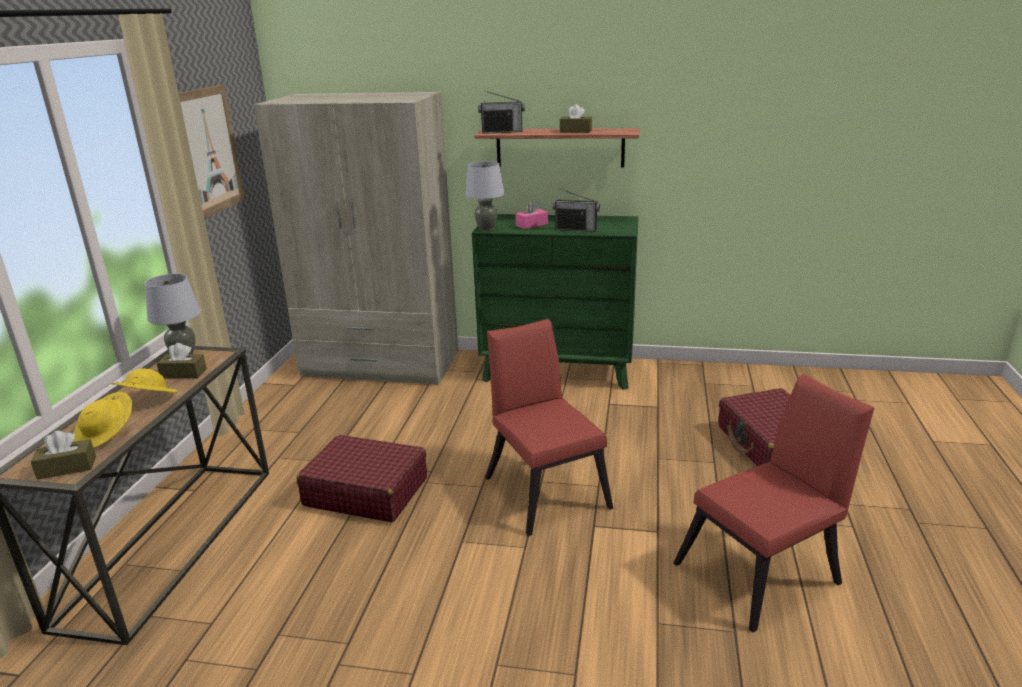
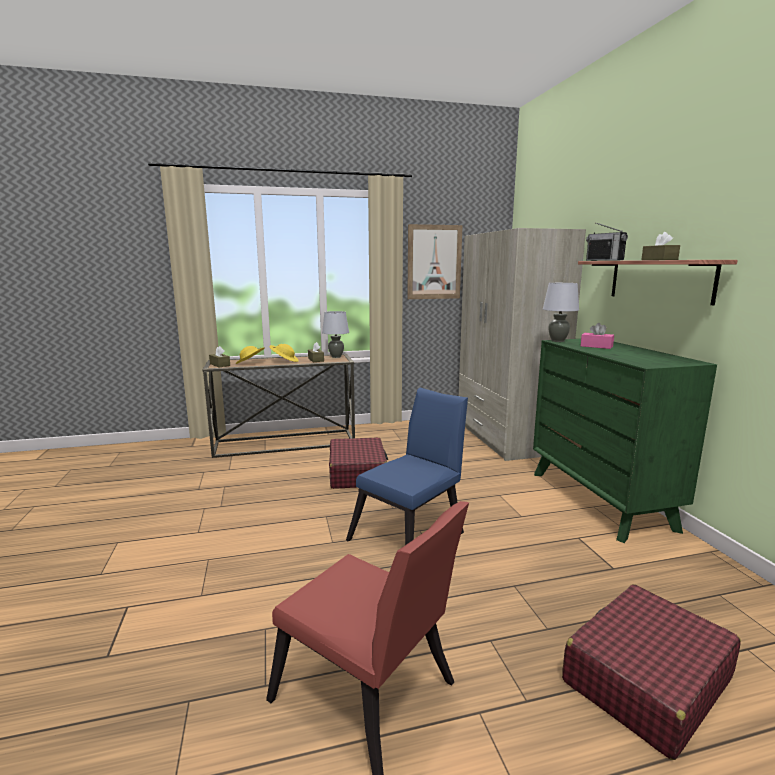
camera: 65 degrees right, 10 degrees down
(544, 488) = (412, 534): red chair -> blue chair
(576, 229) = (615, 355): radio -> none

